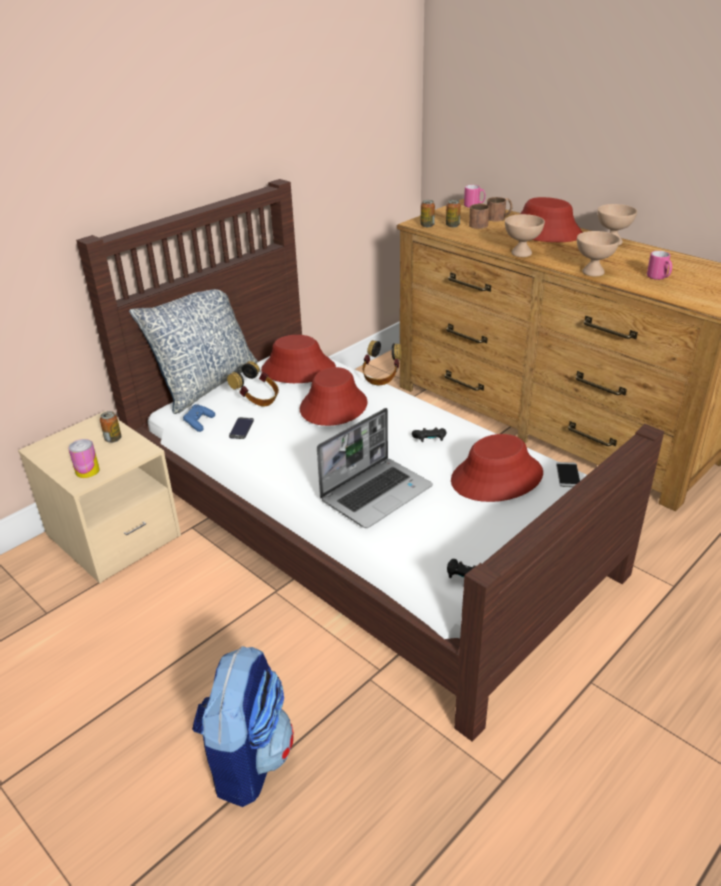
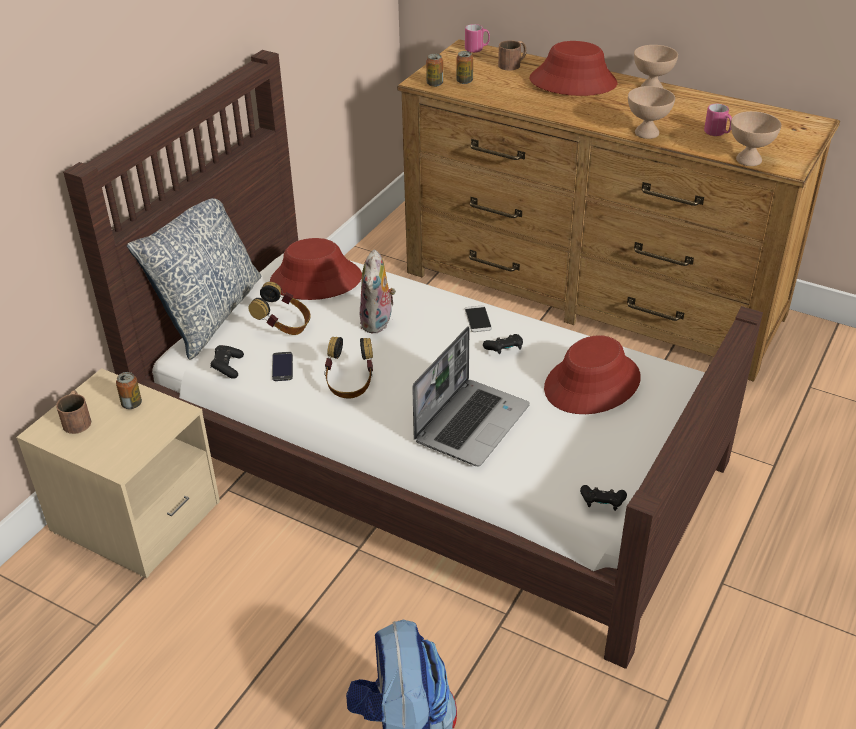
camera: 15 degrees left, 5 degrees up
(87, 471) = (121, 450): can -> none
(199, 423) = (227, 367): blue game controller -> black game controller
(333, 406) = (378, 323): red hat -> plush toy
(381, 377) = (417, 277): headphones -> headphones (350, 384)
(478, 223) = (493, 75): brown mug -> brown mug (77, 419)
(522, 253) = (560, 114): beige bowl -> beige bowl (749, 160)
(568, 475) = (664, 369): phone -> phone (478, 319)

